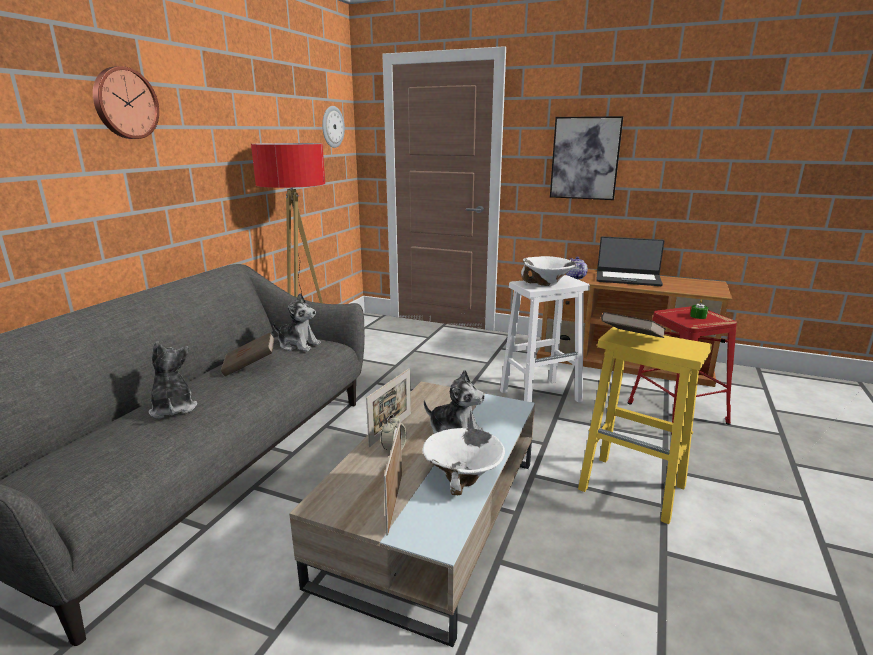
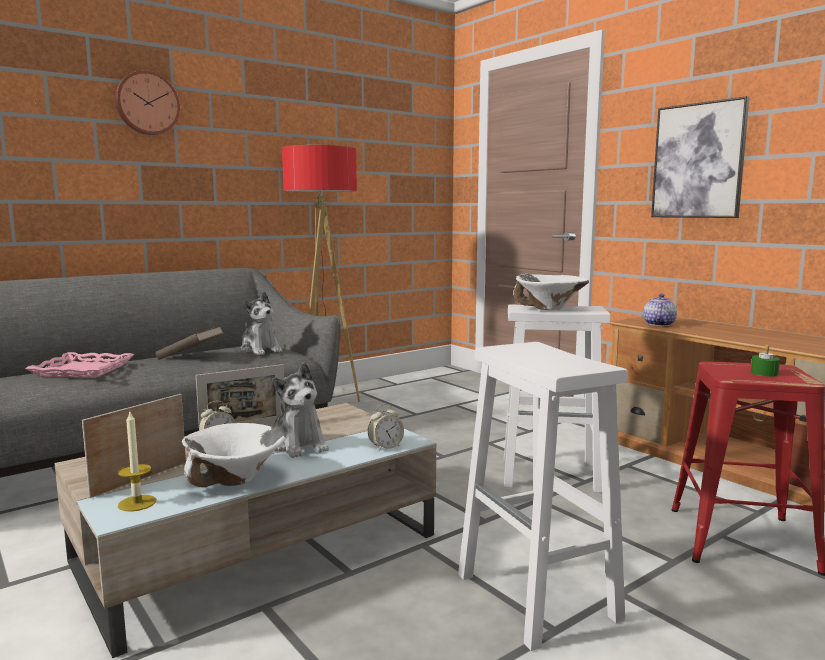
camera: 30 degrees right, 10 degrees down
(173, 408) = (82, 371): plush toy -> pink tray
(332, 127) = (415, 143): wall clock -> none
(431, 525) = (137, 503): none -> candle
(512, 416) = (385, 447): none -> alarm clock
(628, 279) = (741, 332): laptop -> none
(631, 340) = (514, 352): brown book -> none
(634, 488) = (538, 598): yellow stool -> white stool

